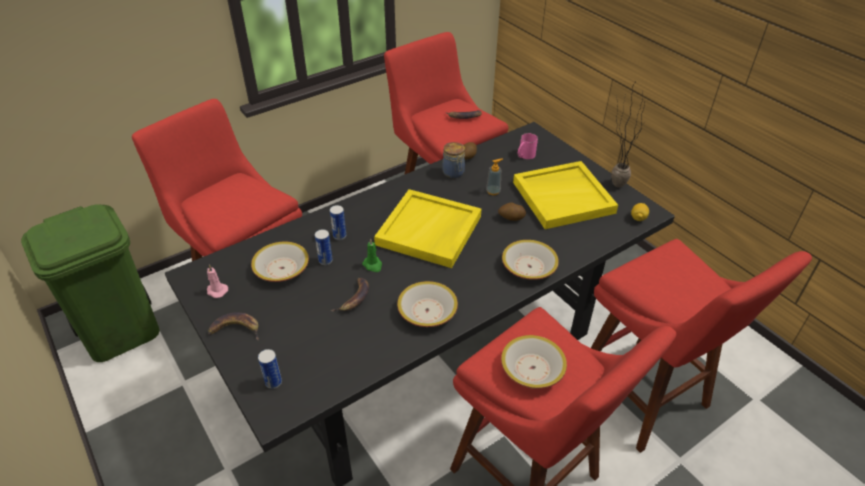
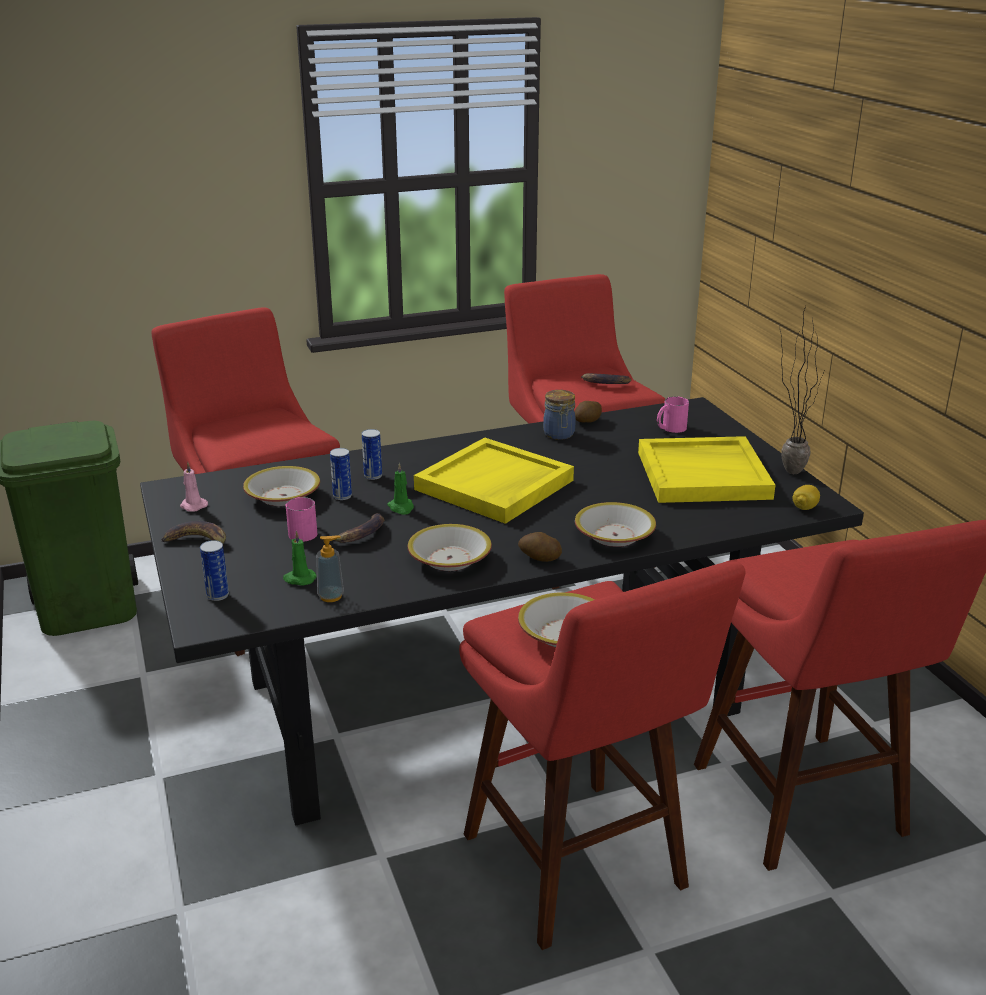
camera: 15 degrees right, 15 degrees down
(312, 302) = (304, 531): none -> pink mug
(327, 353) = (299, 579): none -> green candle
(493, 191) = (604, 458): soap dispenser -> soap dispenser (331, 596)
(511, 218) = (616, 486): potato -> potato (539, 558)

